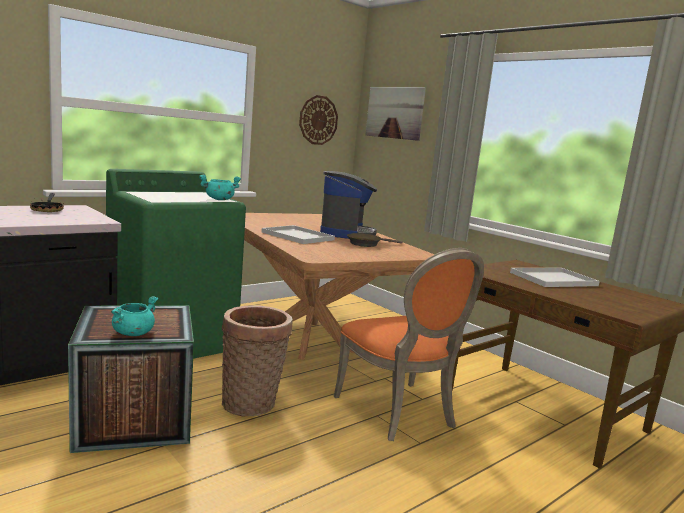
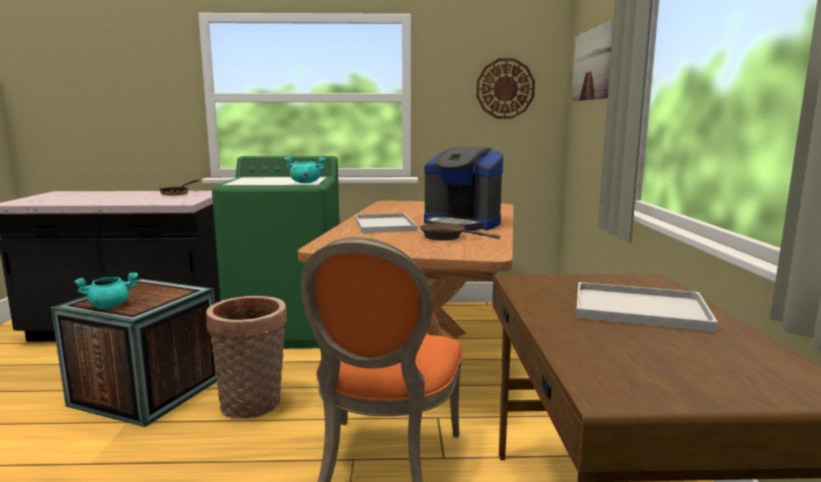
camera: 40 degrees right, 0 degrees up
(346, 233) = (462, 224): coffee machine -> coffee machine turned 75 degrees clockwise

